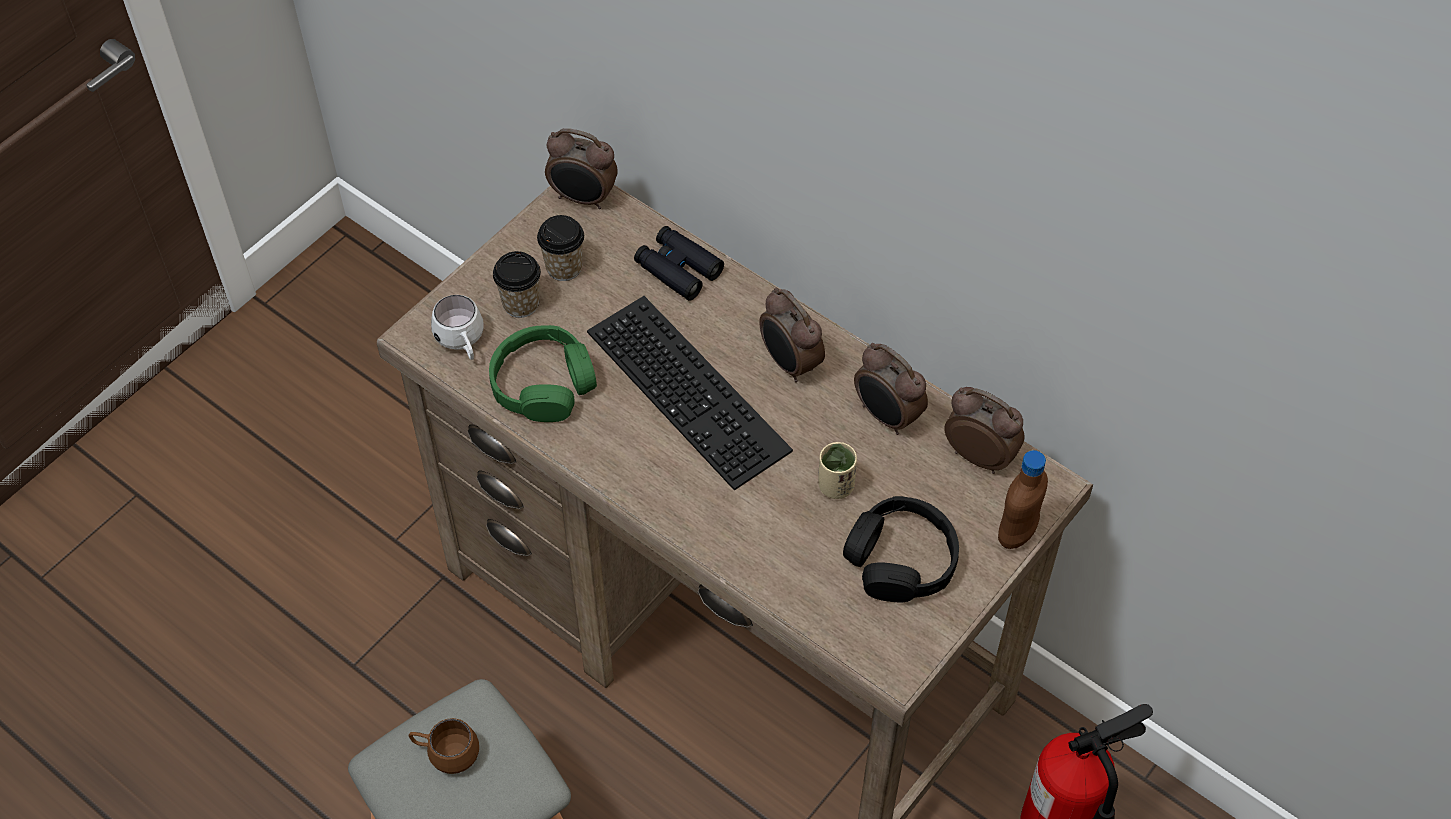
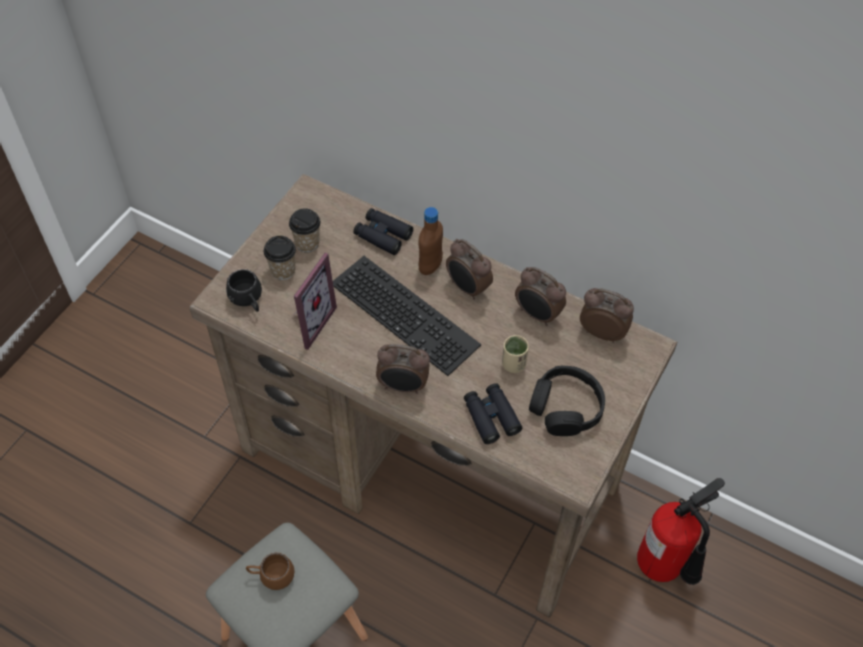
camera: 10 degrees left, 0 degrees up
(463, 344) = (248, 302): white mug -> black mug
(543, 384) = (308, 322): green headphones -> picture frame
(583, 198) = (311, 197): alarm clock -> alarm clock (403, 386)
(787, 559) = (491, 417): none -> black binoculars
(1017, 533) = (636, 379): brown bottle -> brown bottle (430, 266)

